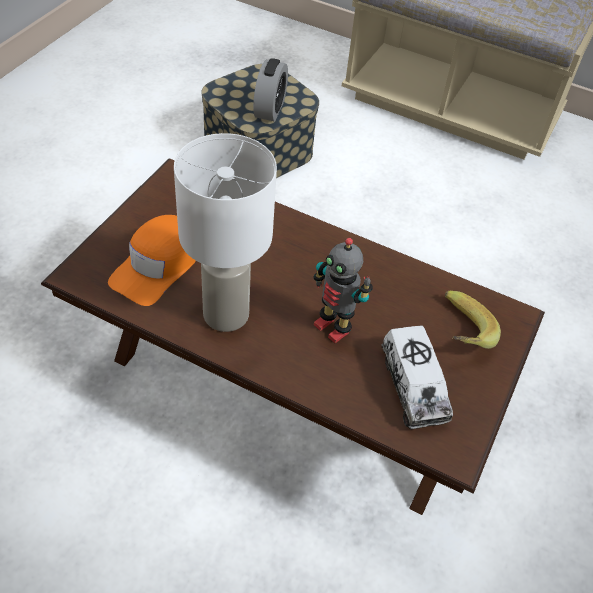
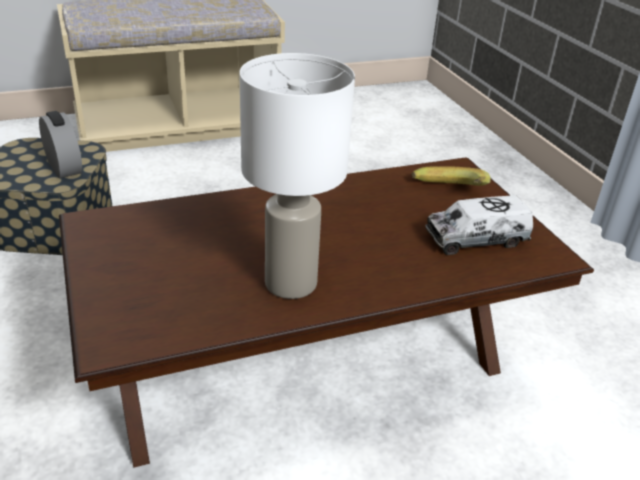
camera: 45 degrees left, 15 degrees down
(158, 266) = (178, 289): orange cap -> none
(333, 327) = (376, 240): toy robot -> none
(413, 387) = (476, 239): toy truck -> toy truck turned 135 degrees clockwise

